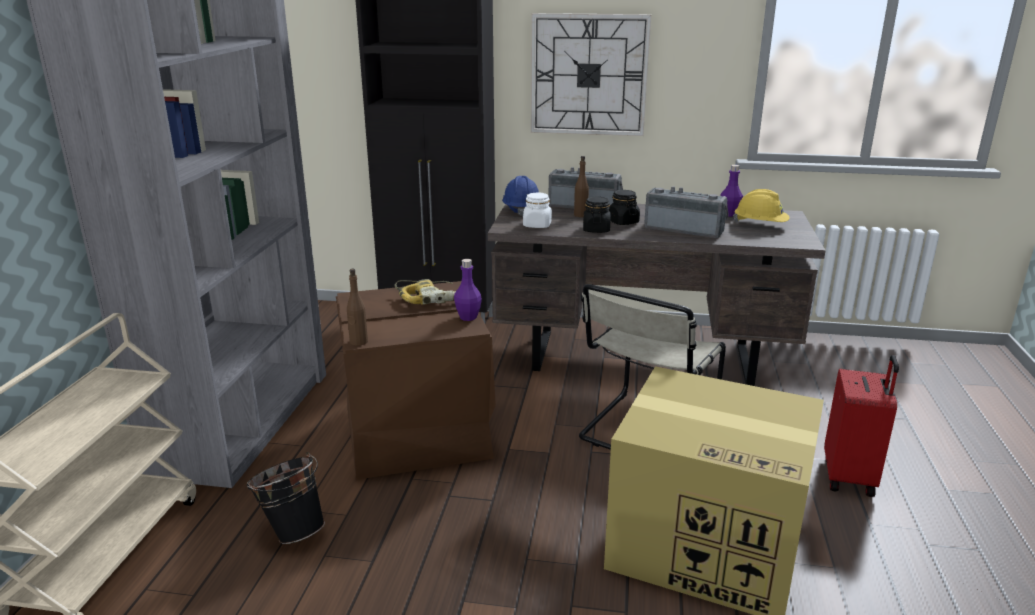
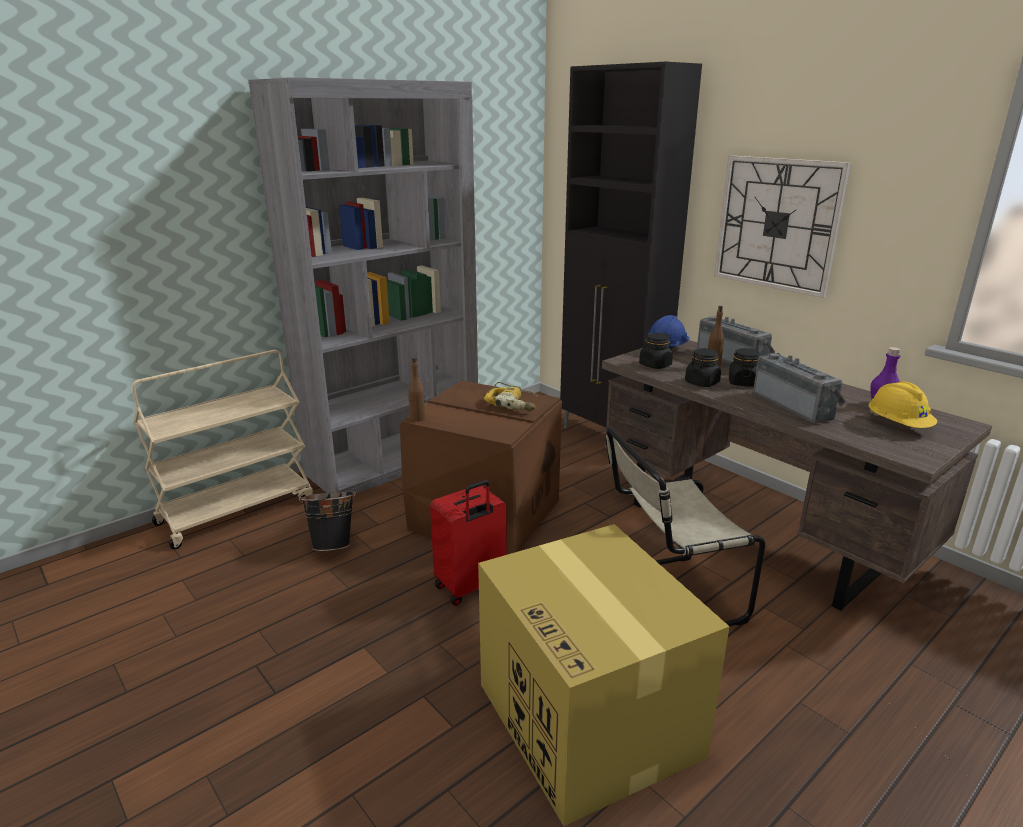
camera: 40 degrees right, 0 degrees up
(468, 317) = (516, 426): purple bottle -> none
(537, 225) = (655, 365): white jar -> black jar
(850, 477) = (832, 750): red suitcase -> red suitcase (470, 587)

